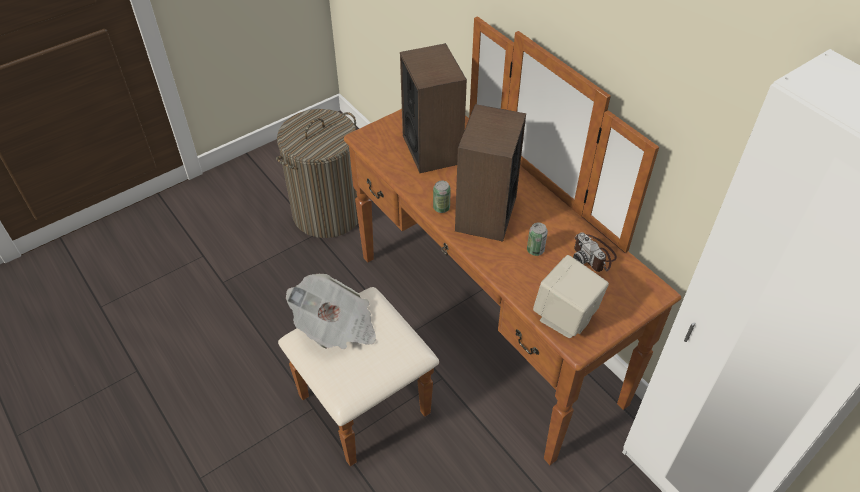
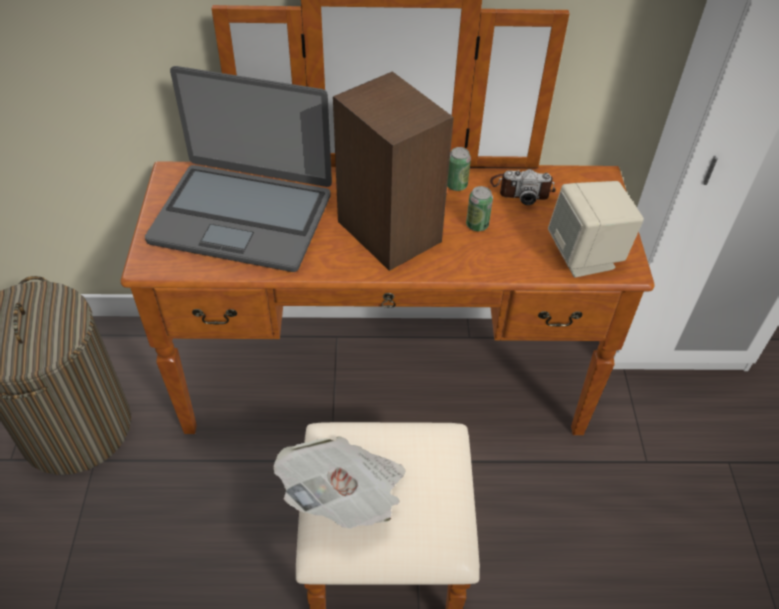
camera: 55 degrees left, 0 degrees up
(432, 149) = (243, 216): speaker -> laptop
(441, 208) = (343, 261): can -> can (456, 185)

